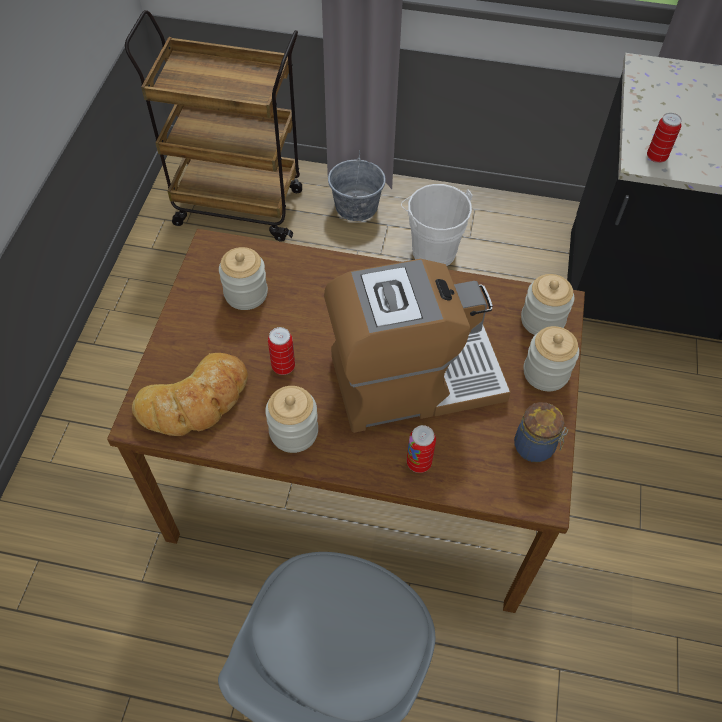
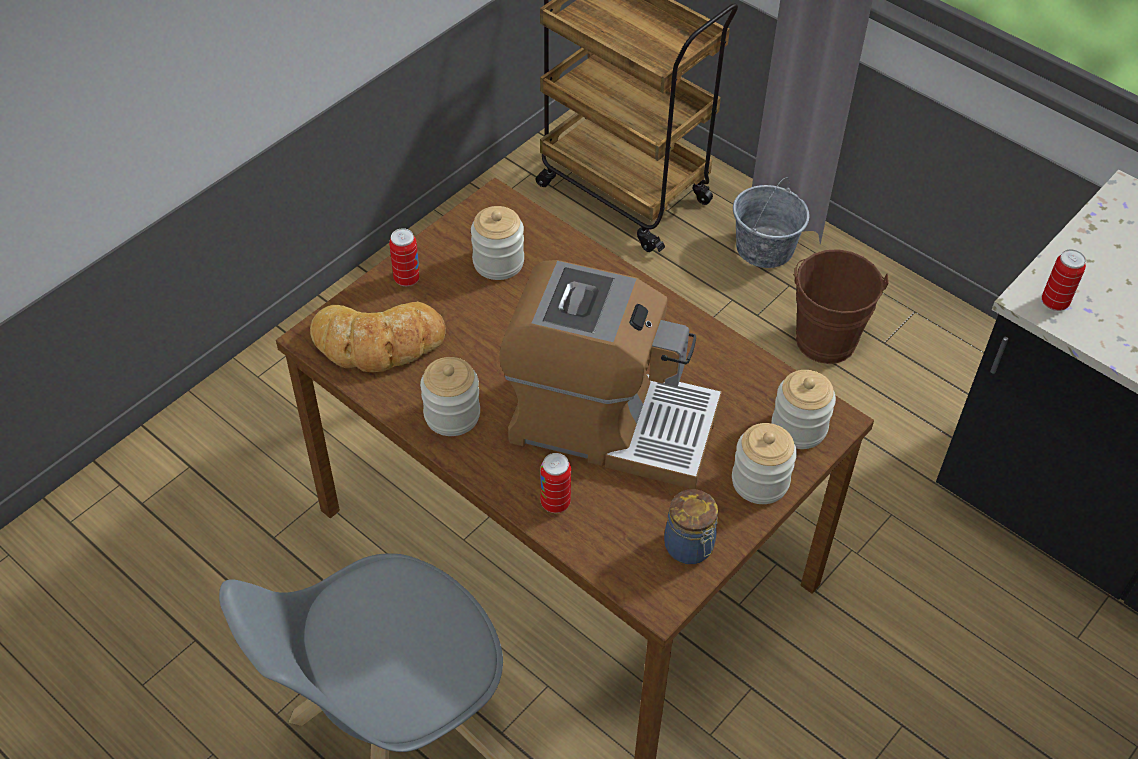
camera: 30 degrees right, 5 degrees down
(283, 366) = (485, 349): can -> can (407, 279)
(431, 248) = (825, 335): white bucket -> brown bucket

